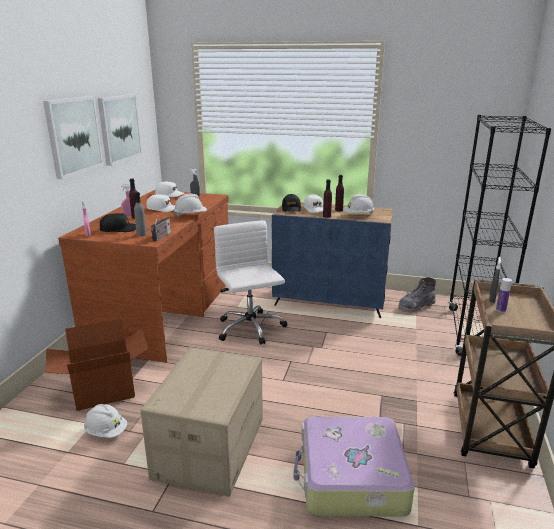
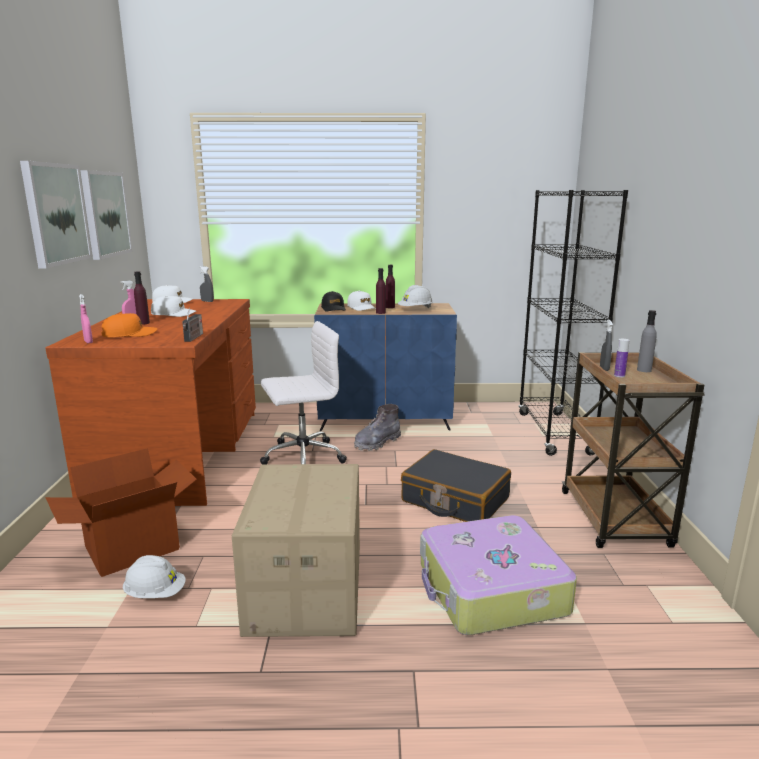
camera: 15 degrees left, 5 degrees down
(120, 229) = (129, 334): black cap -> orange cap
(141, 234) = (164, 337): grey bottle -> grey bottle (644, 370)
(190, 216) = (216, 318): white hard hat -> none
(250, 329) = (302, 457): white office chair -> white office chair turned 105 degrees clockwise
(356, 387) = (455, 500): none -> black suitcase
(416, 306) = (483, 415): grey boot -> grey boot (377, 443)

